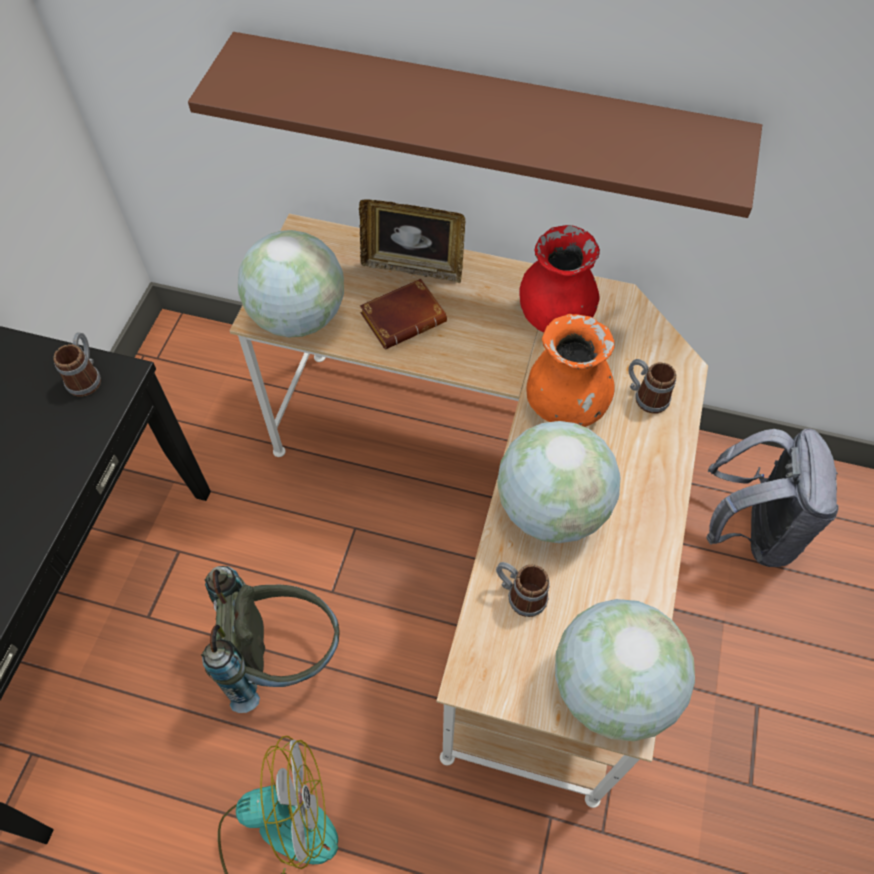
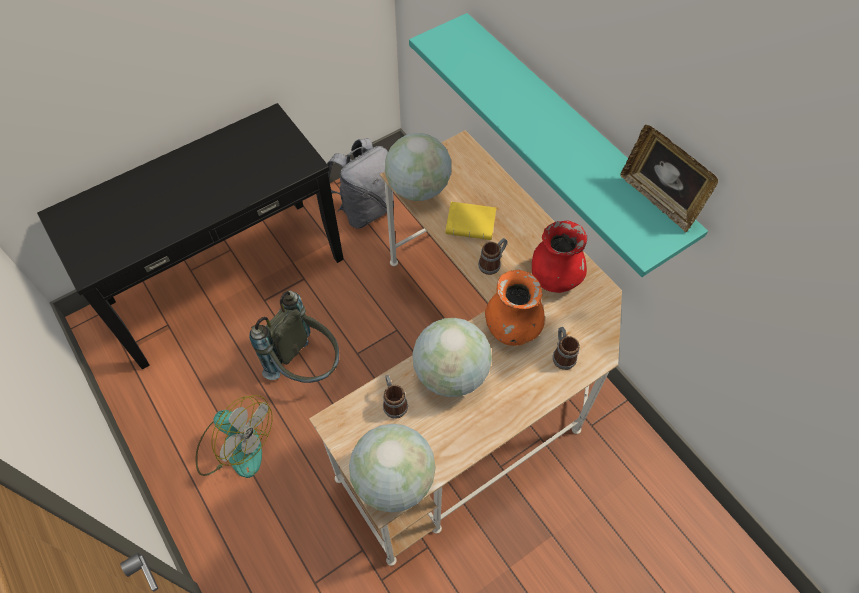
camera: 40 degrees right, 0 degrees up
(86, 377) = (294, 154): mug -> mug (492, 263)
(404, 317) = (472, 223): brown book -> yellow book
(413, 267) = (503, 199): picture frame -> picture frame (658, 199)
(484, 114) = (569, 132): brown shelf -> turquoise shelf
(751, 530) = (621, 500): grey backpack -> grey backpack (365, 210)

